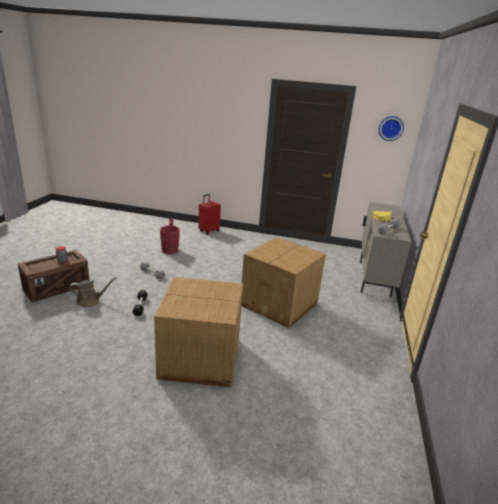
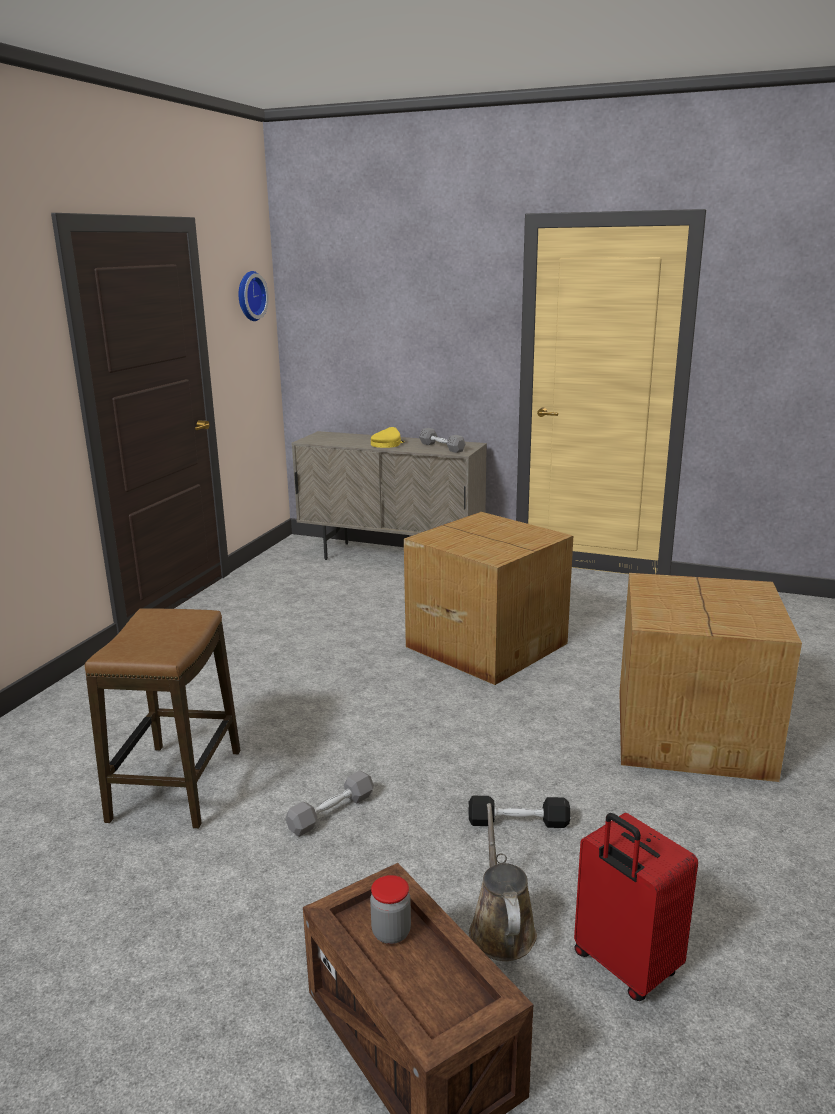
camera: 80 degrees left, 5 degrees down
(170, 250) = (176, 786): red bucket -> stool
(208, 231) = (61, 715): red suitcase -> red suitcase (624, 966)

